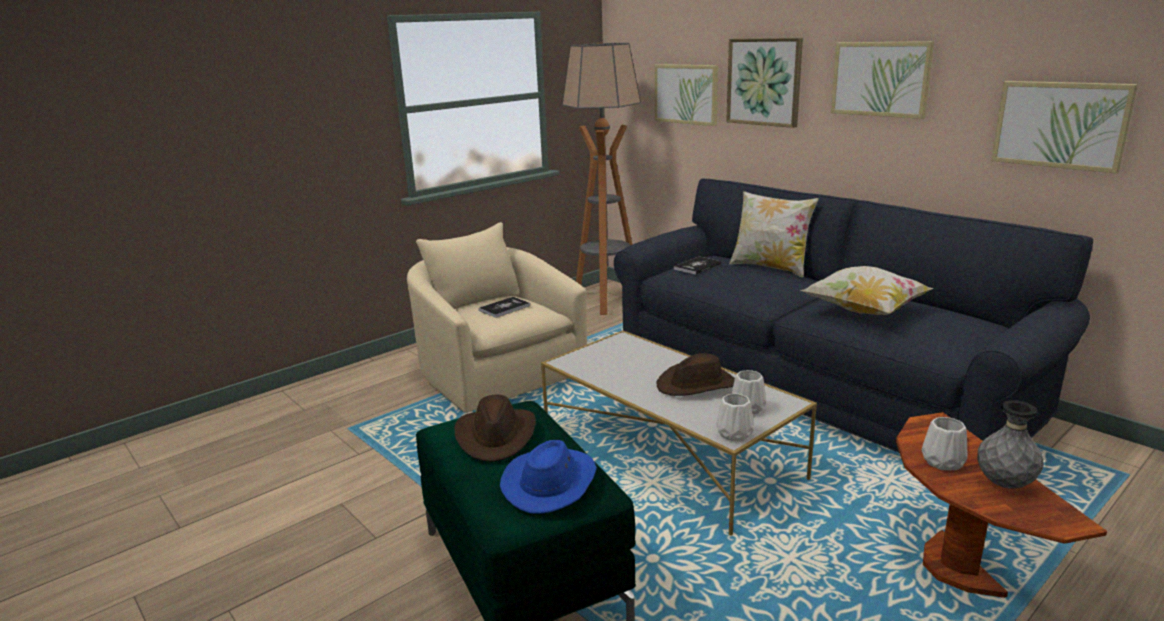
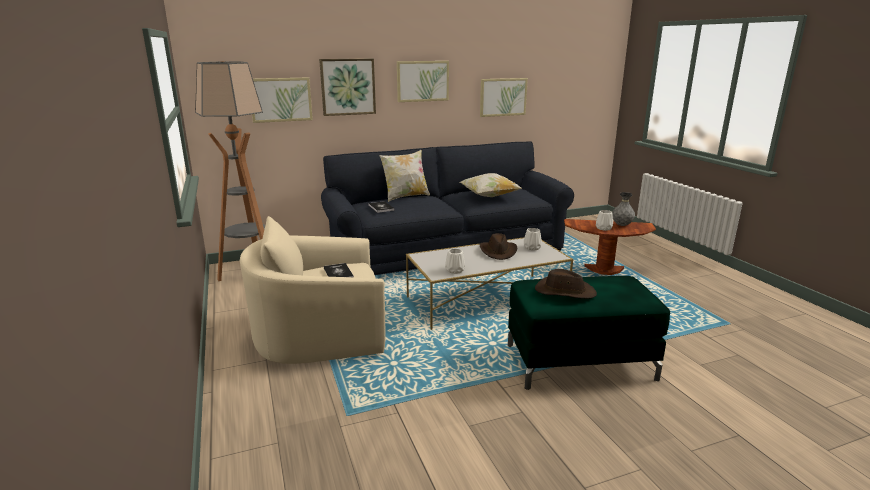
camera: 70 degrees left, 0 degrees up
(550, 482) = (619, 285): blue hat -> none
(735, 433) = (555, 255): white vase -> white vase (454, 270)

